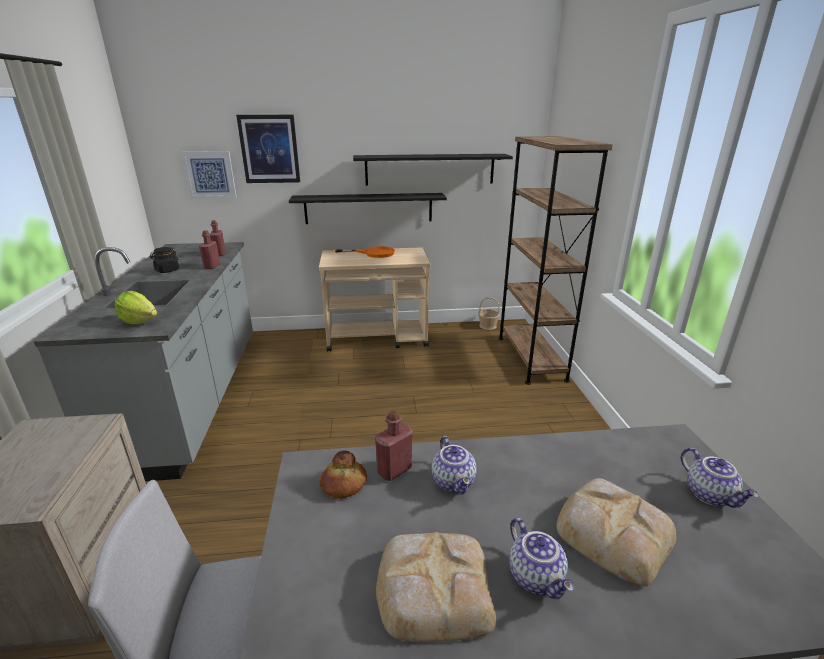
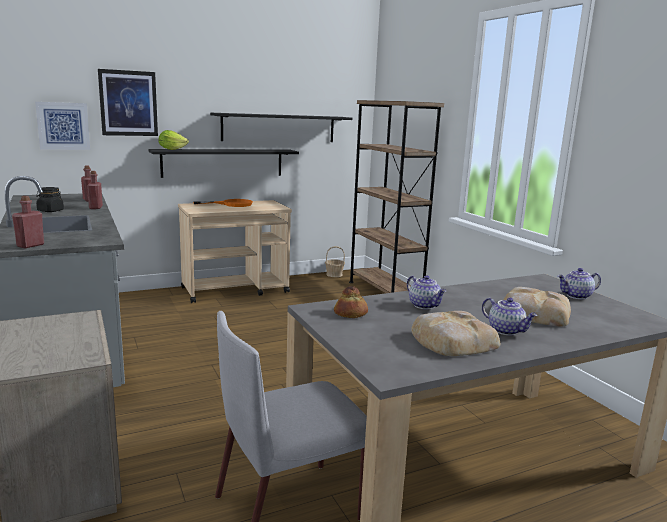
camera: 20 degrees left, 10 degrees down
(139, 321) = (80, 238): lettuce -> lettuce (172, 149)
(394, 470) = (379, 305): red bottle -> red bottle (30, 245)
(710, 494) = (576, 296): teapot -> teapot turned 120 degrees clockwise

